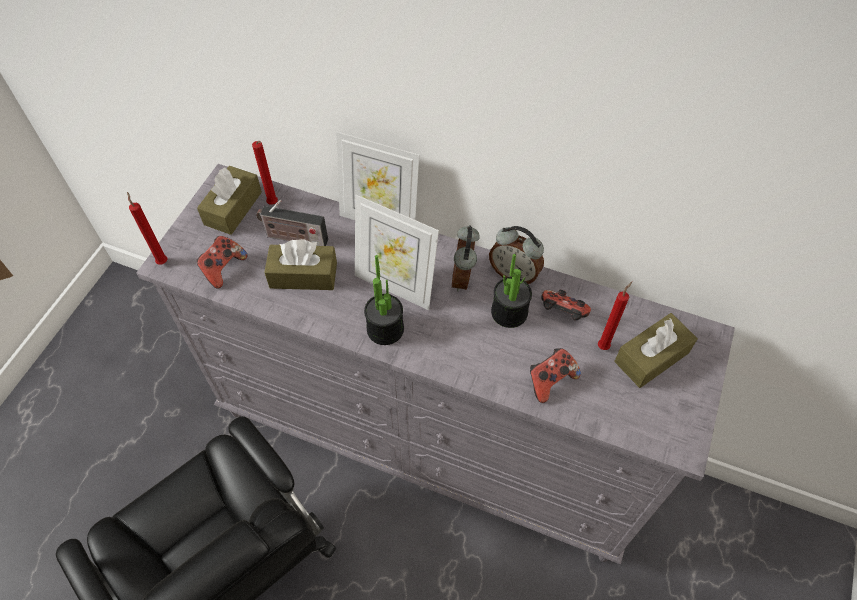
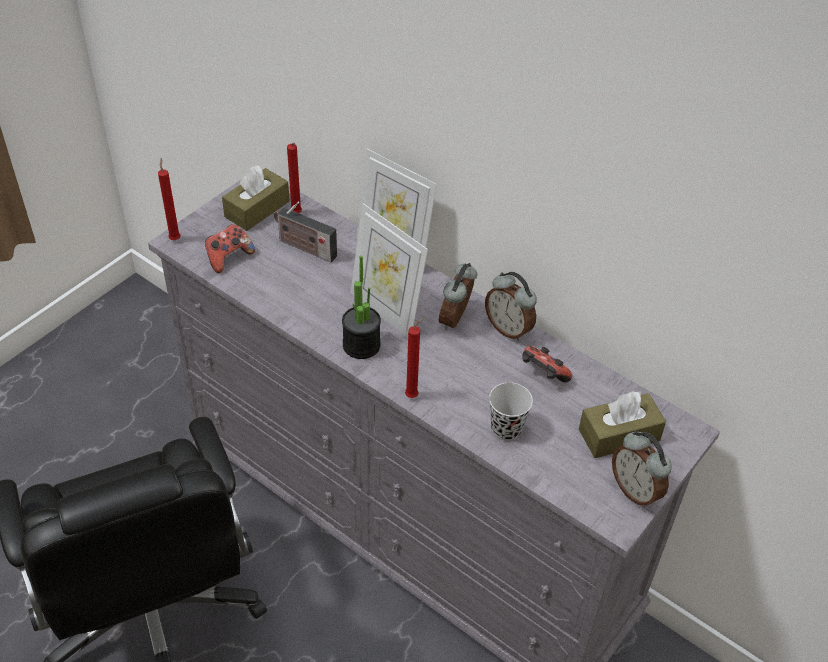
camera: 15 degrees right, 10 degrees down
(303, 275) = (301, 281): brown tissue box -> none
(509, 312) = (489, 360): potted plant -> none
(550, 380) = (506, 429): game controller -> black cup
(604, 345) = (574, 413): red candle -> red candle (413, 395)
(687, 410) = (635, 490): none -> alarm clock

